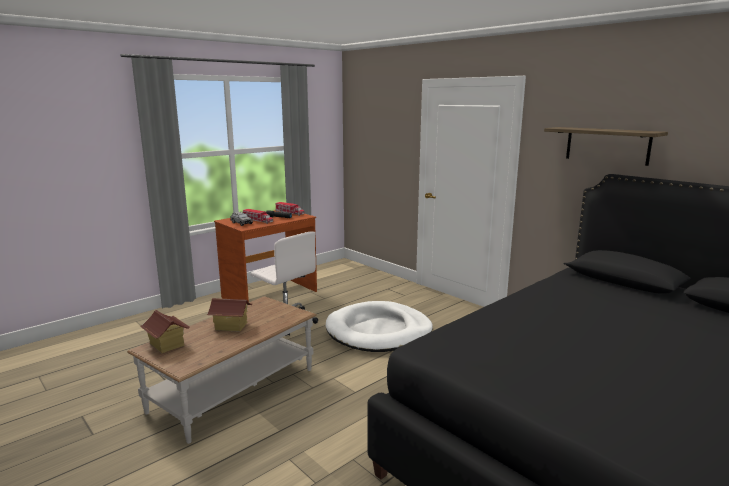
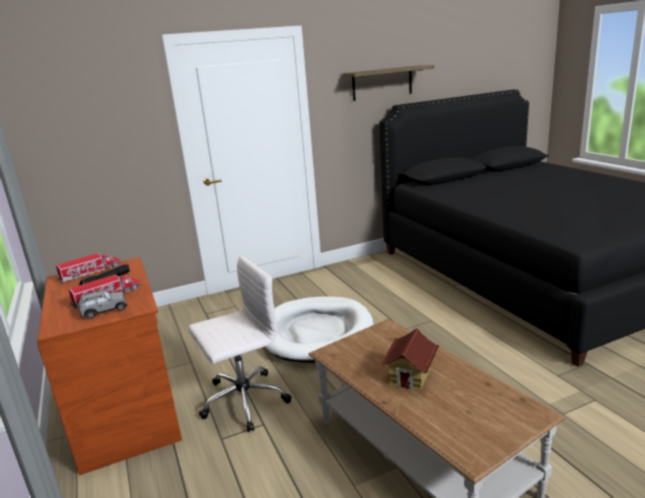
camera: 70 degrees left, 5 degrees up
(166, 345) = (463, 435): toy house -> none

